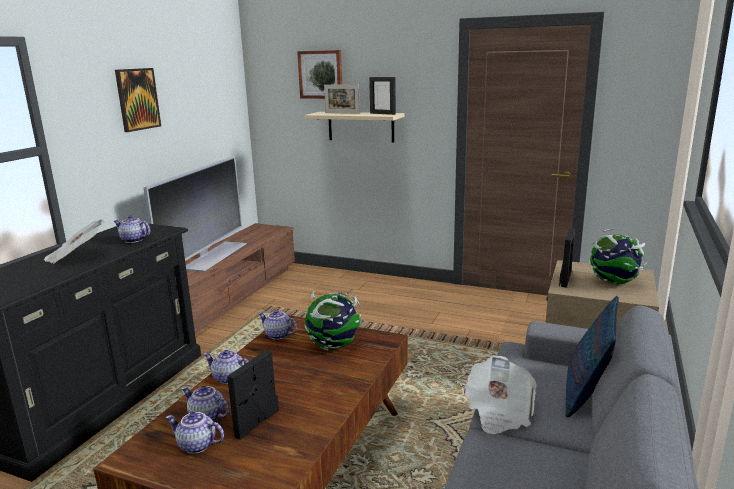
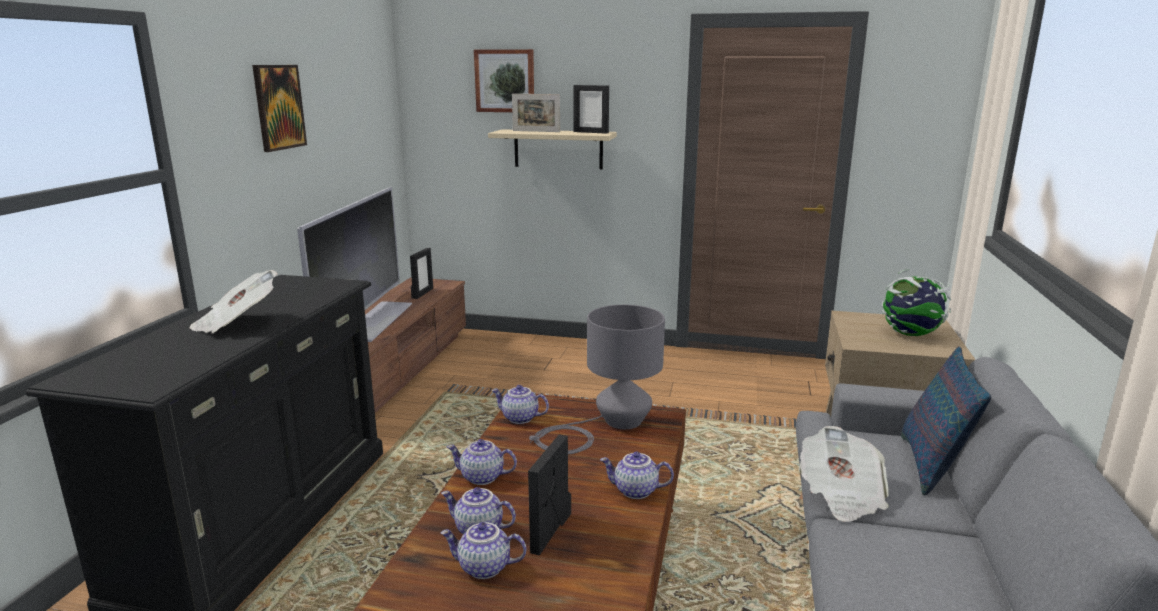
camera: 10 degrees left, 0 degrees up
(133, 240) = (305, 299): teapot -> teapot (635, 491)
(334, 346) = (600, 428): globe -> grey table lamp
(565, 279) = (854, 333): picture frame -> picture frame (422, 293)

